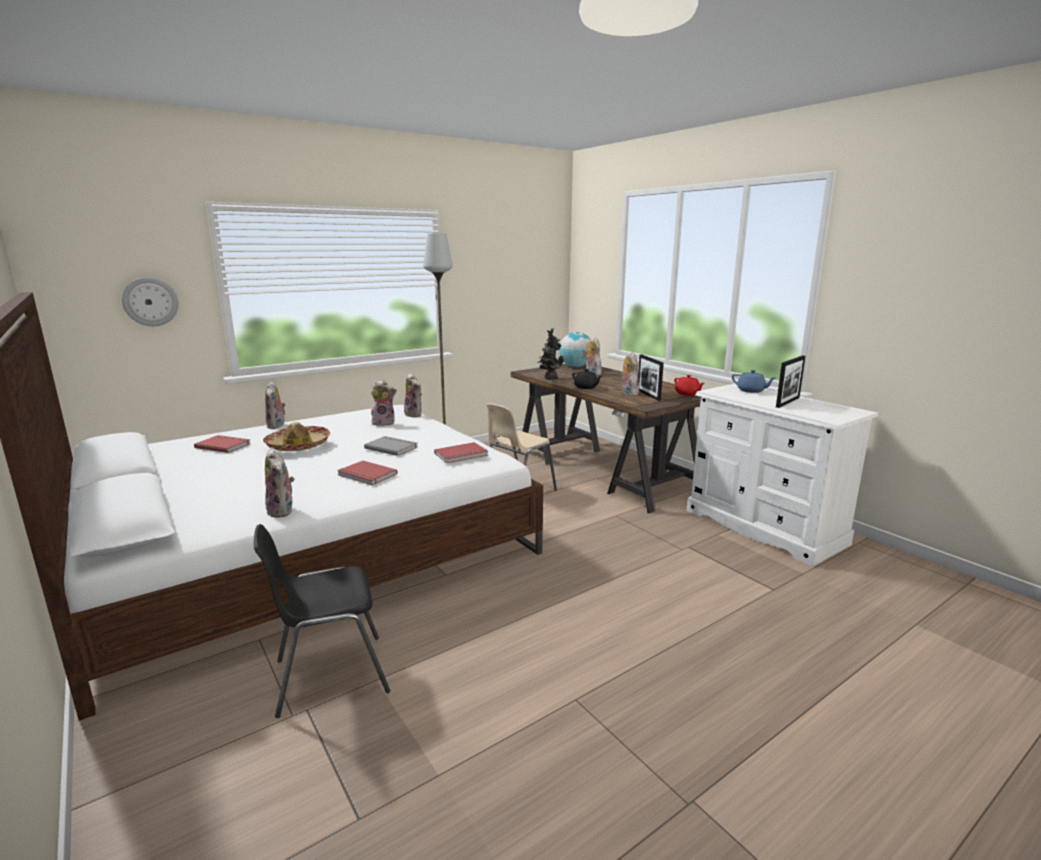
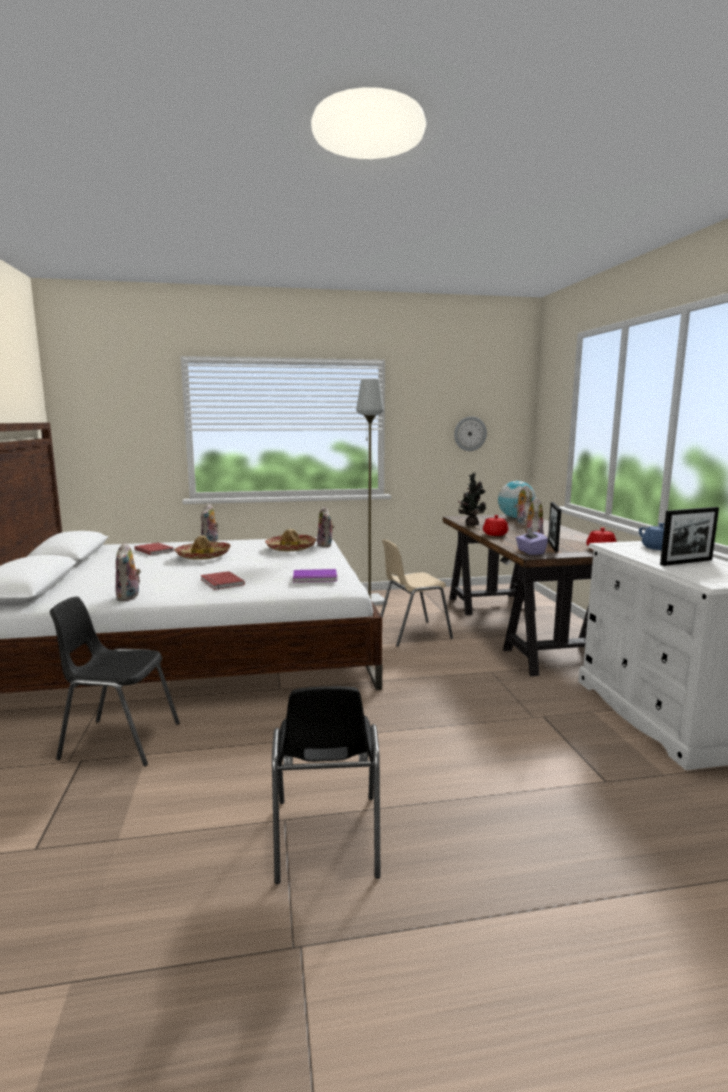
camera: 25 degrees right, 5 degrees down
(150, 301) = (133, 434): wall clock -> wall clock (470, 433)
(384, 423) = (291, 548): plush toy -> hat
(392, 447) = (267, 565): grey book -> none
(462, 455) = (315, 578): red book -> purple book
(586, 387) = (495, 534): black teapot -> red teapot
(625, 703) = (326, 838): none -> black chair
(640, 403) = (530, 552): none -> purple tissue box

